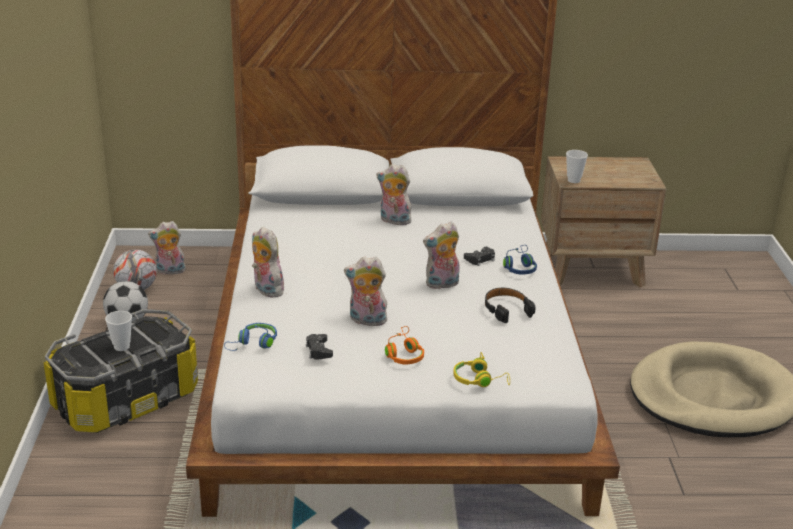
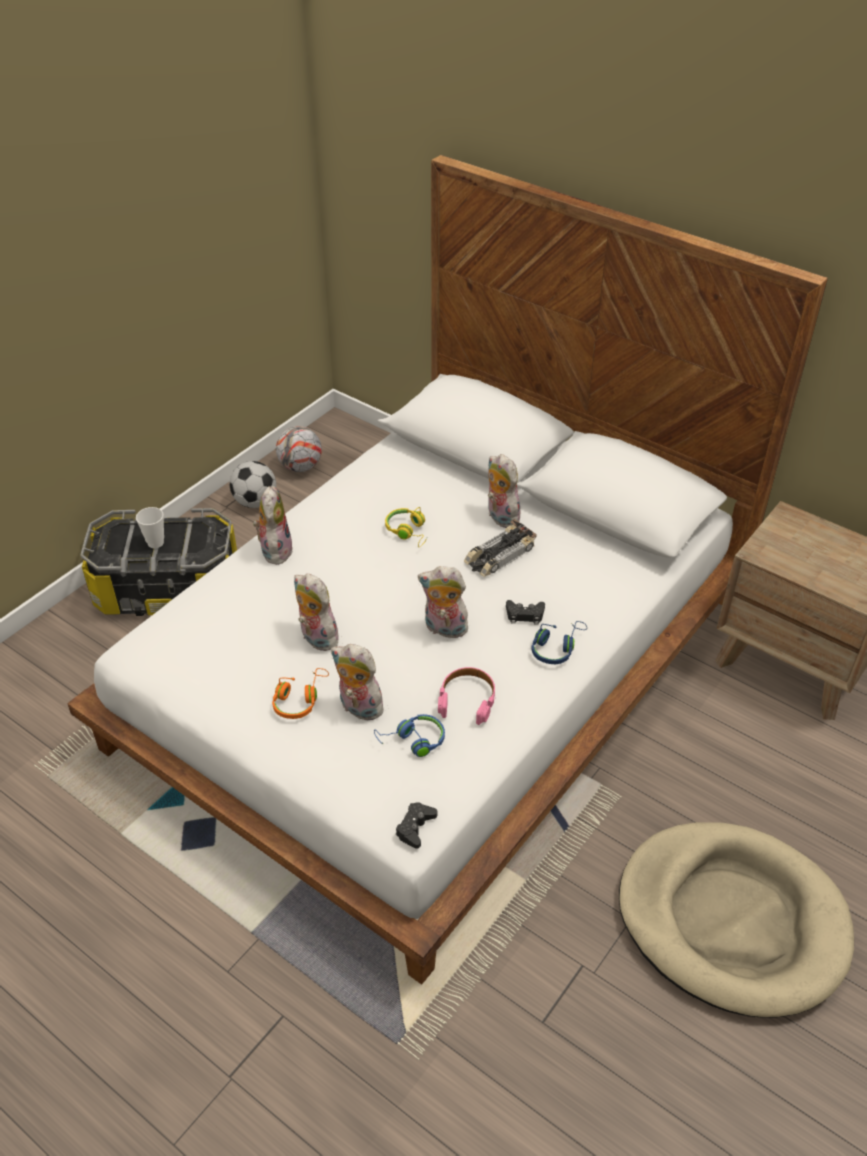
camera: 40 degrees right, 15 degrees up
(170, 271) = (348, 459): plush toy -> plush toy (358, 708)
(253, 344) = (184, 612): blue headphones -> blue headphones (413, 741)
(318, 350) = (226, 652): black game controller -> black game controller (415, 827)
(421, 238) = (499, 555): none -> toy car
(479, 380) = (327, 776): yellow headphones -> yellow headphones (408, 532)
(506, 309) = (467, 699): black headphones -> pink headphones
(573, 180) = (765, 553): cup -> none

